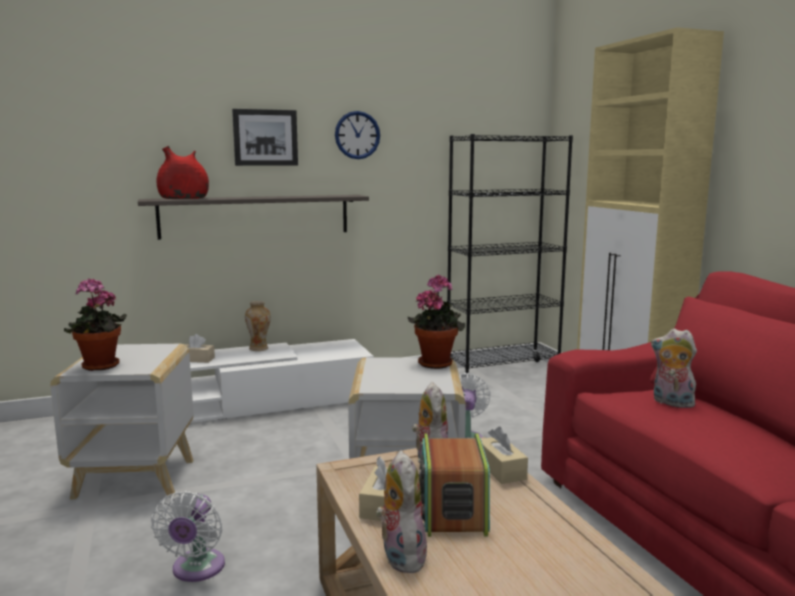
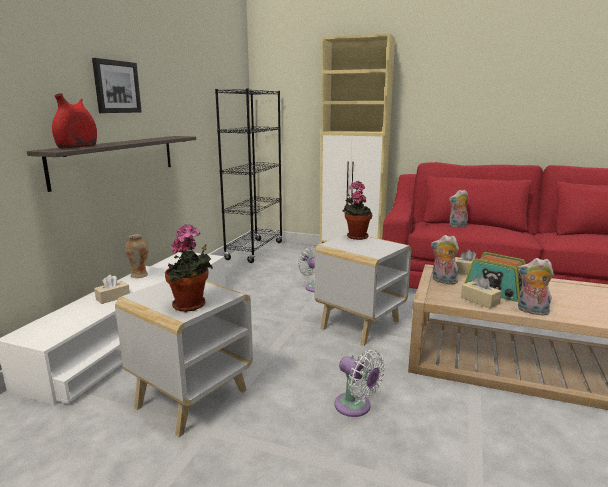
camera: 50 degrees left, 5 degrees up
(357, 135) = (169, 86): wall clock -> none

